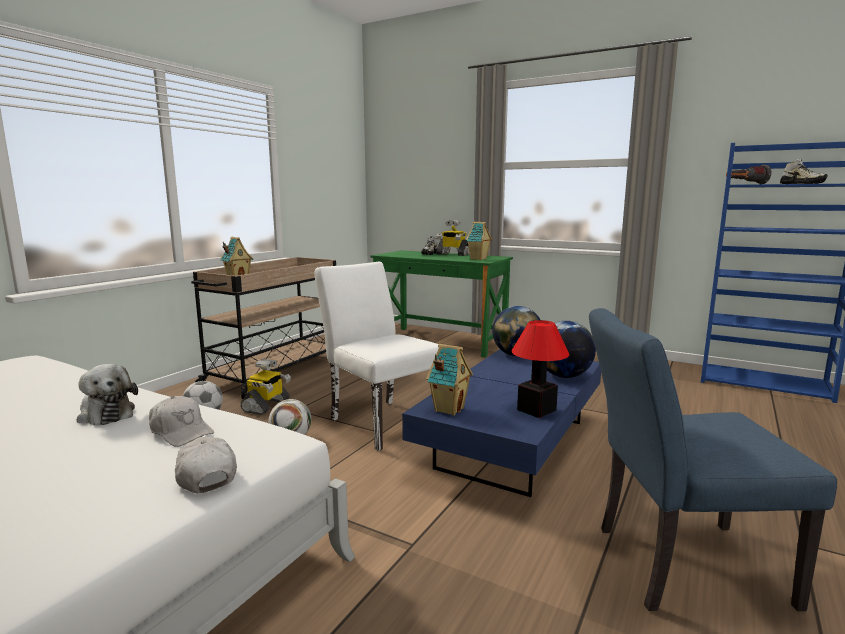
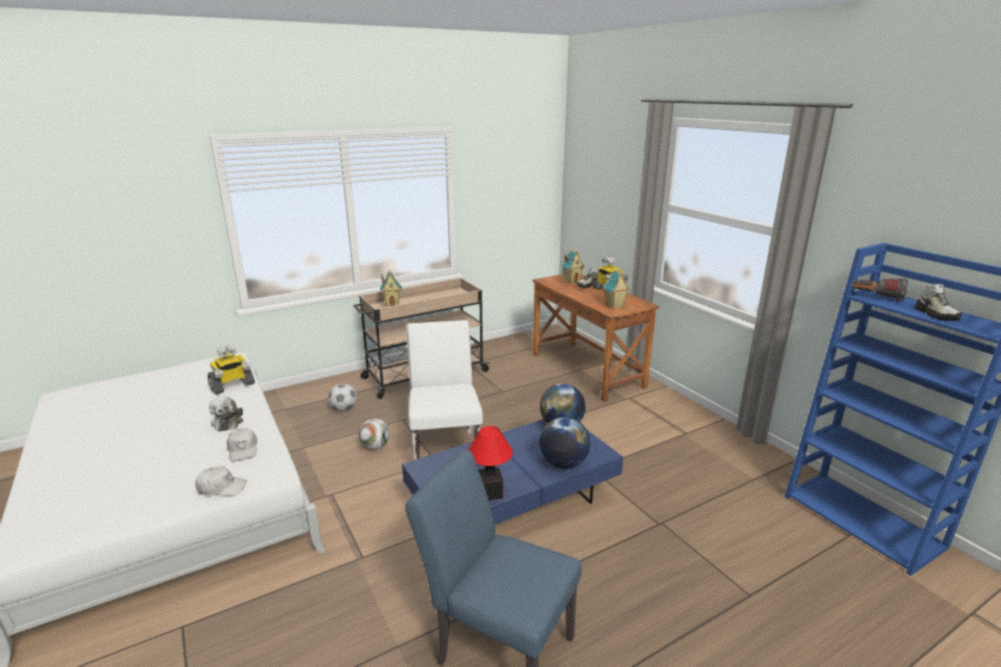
camera: 30 degrees right, 10 degrees up
(205, 475) = (221, 487): white cap -> white cap turned 90 degrees clockwise
(266, 406) = (388, 409): toy robot -> toy robot (232, 386)
(440, 341) = (587, 370): green desk -> brown desk
(448, 409) = (433, 470): toy house -> toy house (572, 282)

